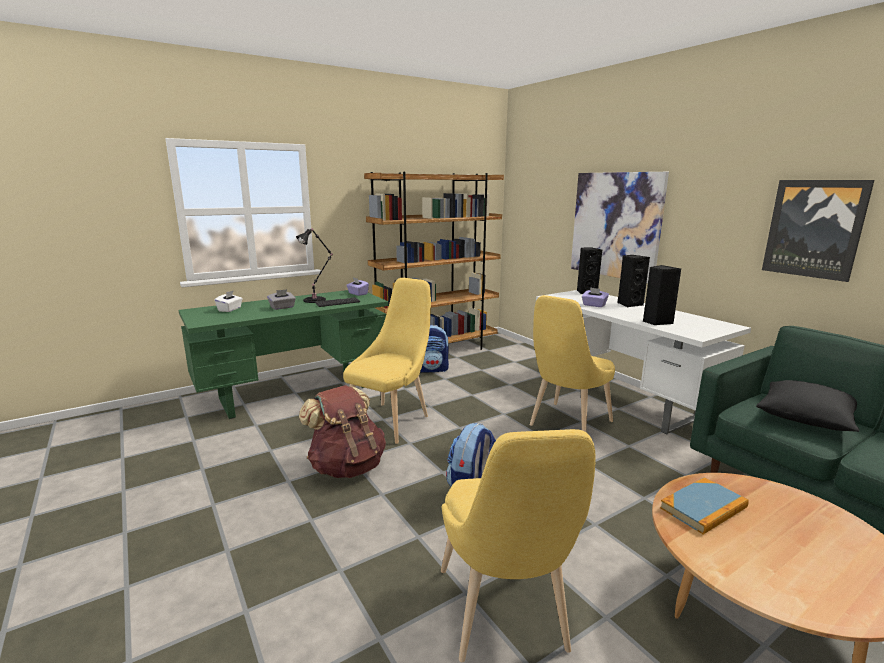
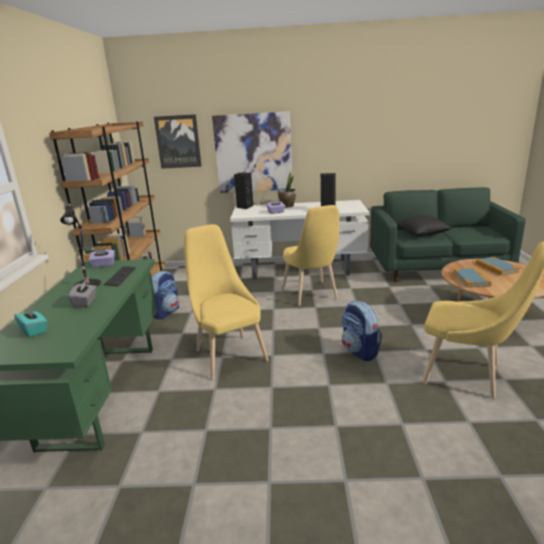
camera: 55 degrees left, 5 degrees up
(230, 309) = (34, 331): white tissue box -> turquoise tissue box
(347, 466) = (277, 392): brown backpack -> none
(629, 304) = (287, 206): black speaker -> potted plant
(814, 229) = (380, 139): picture -> picture (178, 141)
(818, 532) = (496, 267): none -> book

